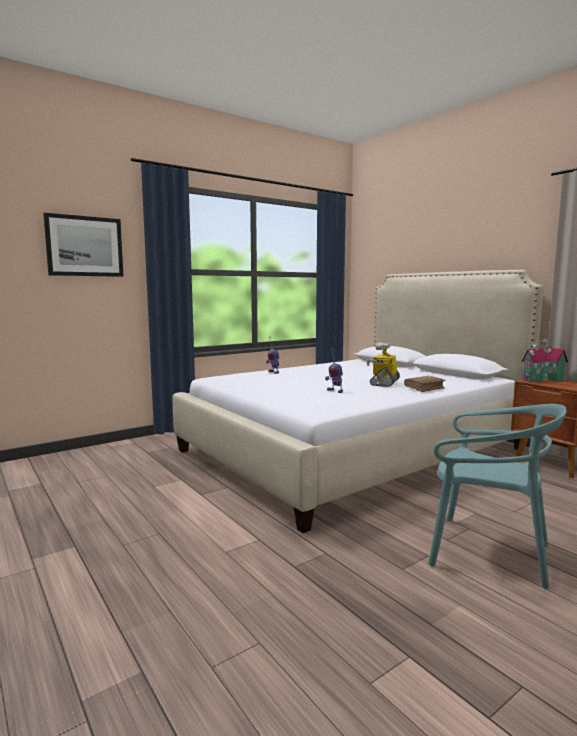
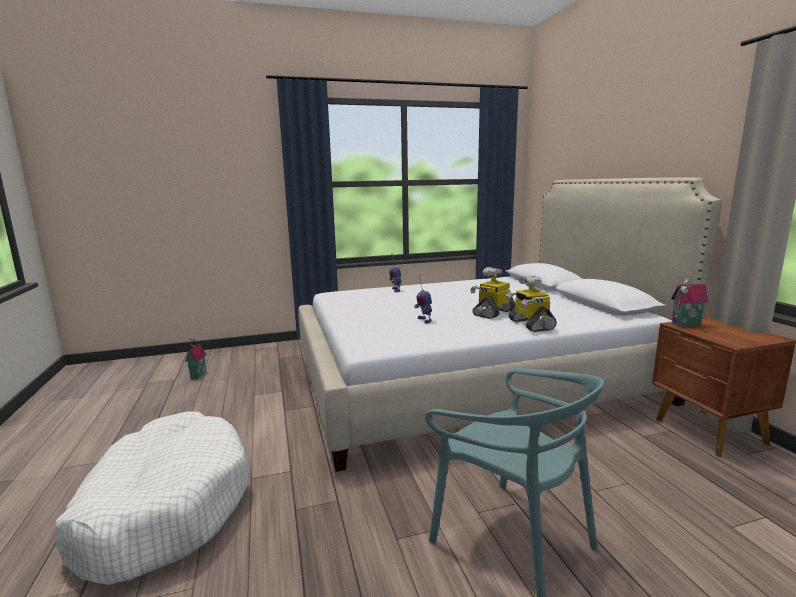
camera: 20 degrees right, 5 degrees up
(85, 246) = (229, 165): picture -> none
(158, 591) = (164, 507): none -> white dog bed
(424, 388) = (530, 324): brown book -> toy robot
(551, 380) = (715, 325): toy house -> toy house (197, 375)

